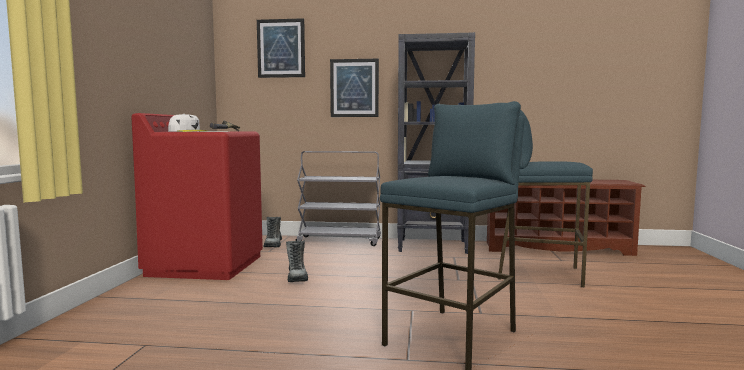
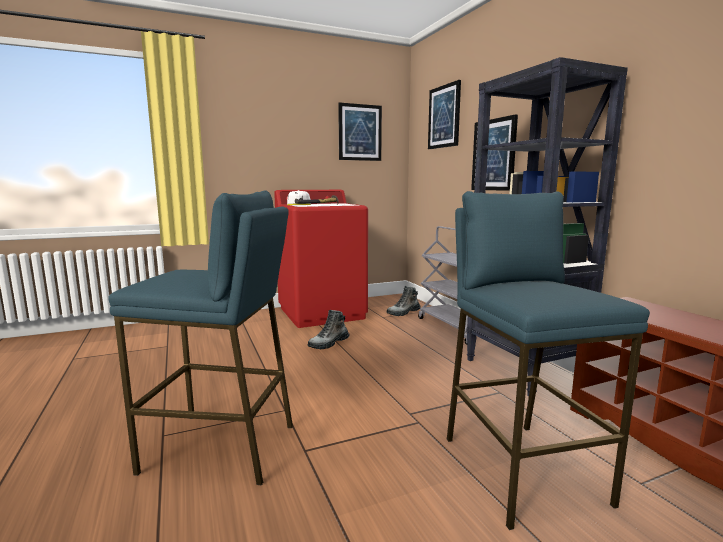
camera: 60 degrees right, 5 degrees up
(187, 50) = (359, 132): none -> picture

